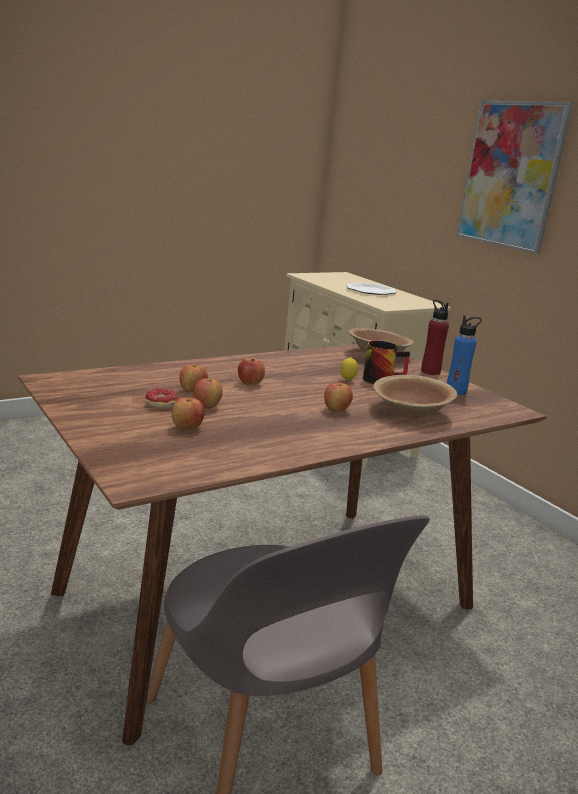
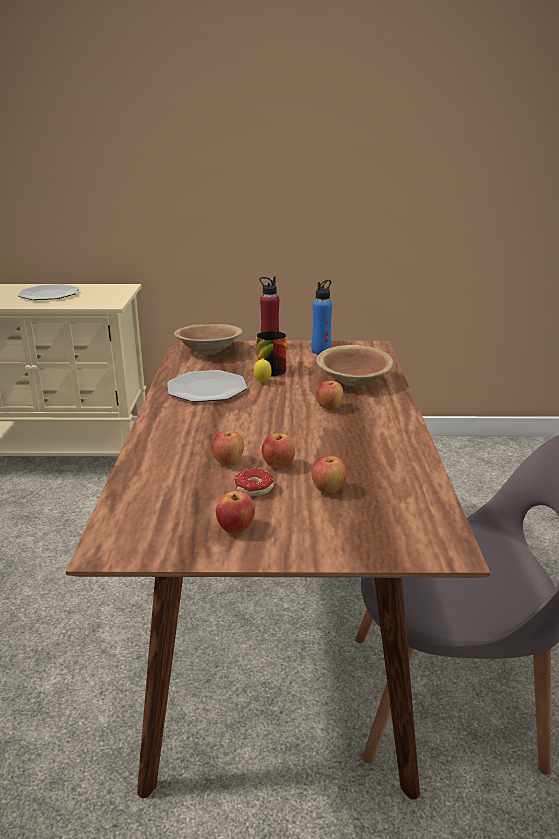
camera: 55 degrees left, 5 degrees up
(250, 383) = (232, 427): apple -> apple (236, 528)
(305, 366) = (206, 388): none -> plate
(511, 175) = (169, 138): picture -> none

